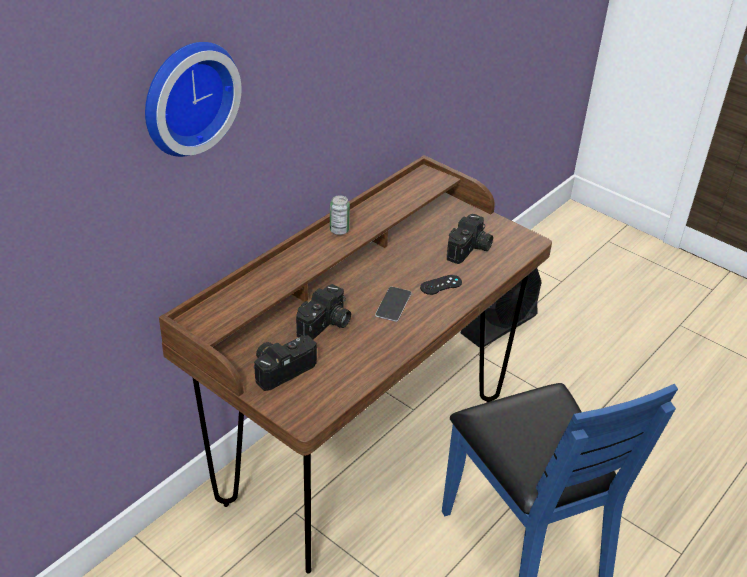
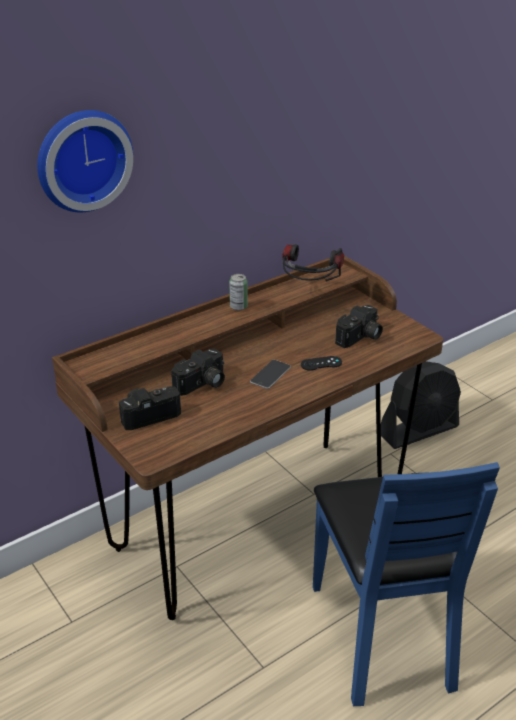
camera: 15 degrees right, 5 degrees down
(406, 204) = (309, 291): none -> headphones

